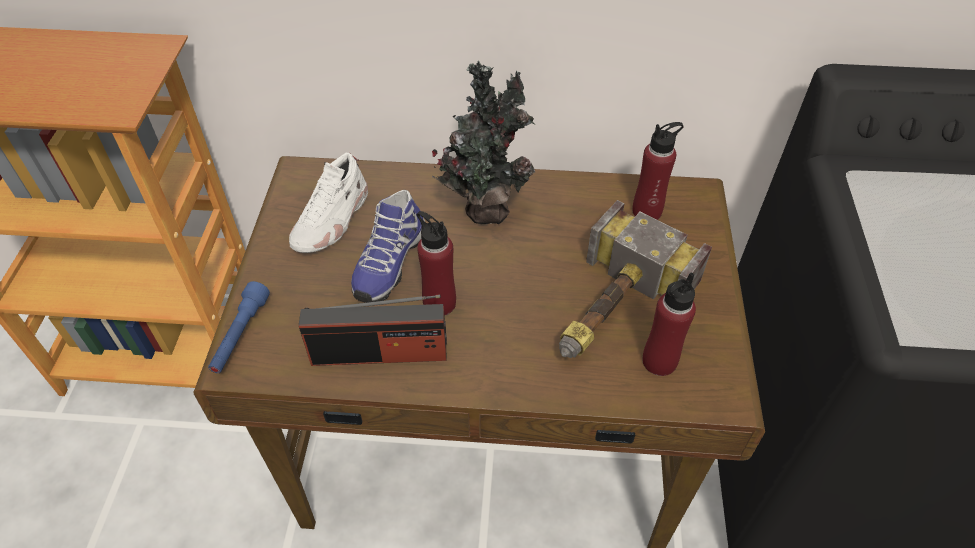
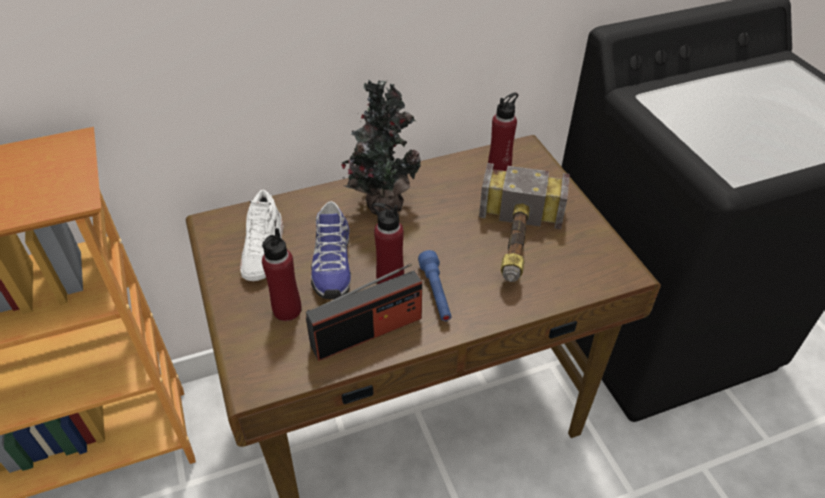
camera: 25 degrees left, 5 degrees down
(240, 335) = (243, 360): blue flashlight -> blue flashlight (436, 293)
(659, 361) = (569, 265): red bottle -> red bottle (287, 310)

